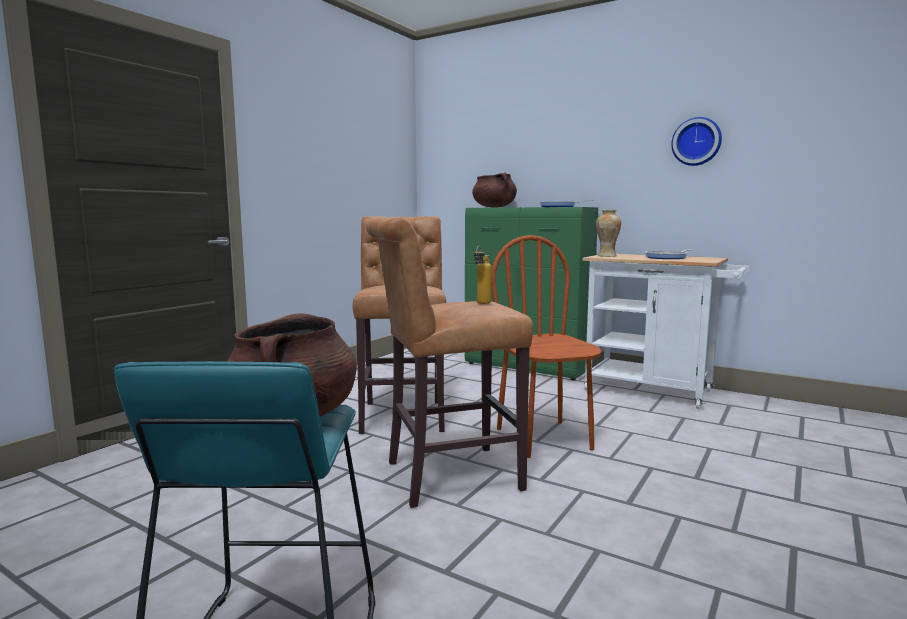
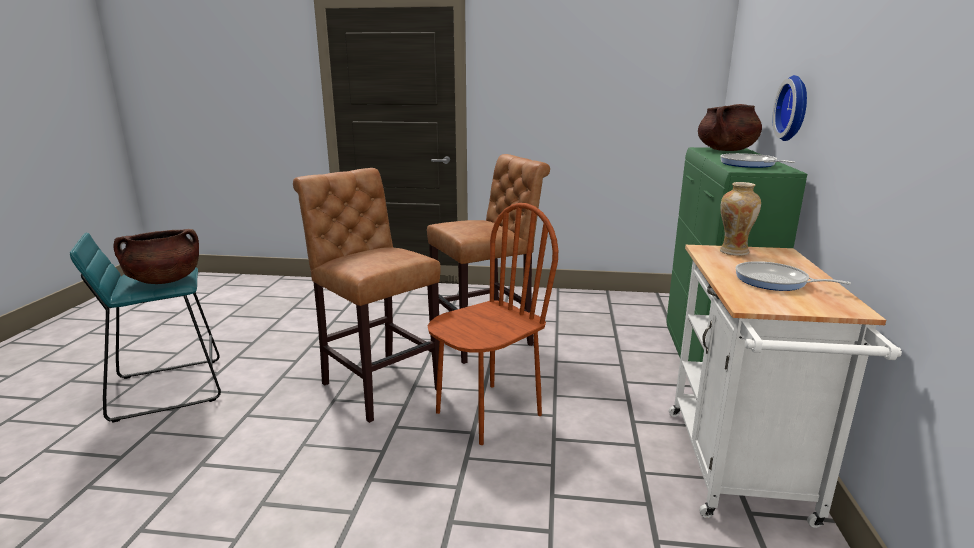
camera: 65 degrees right, 10 degrees up
(481, 303) = (382, 258): bottle -> none
(696, 142) = (915, 76): wall clock -> wall clock (795, 108)

